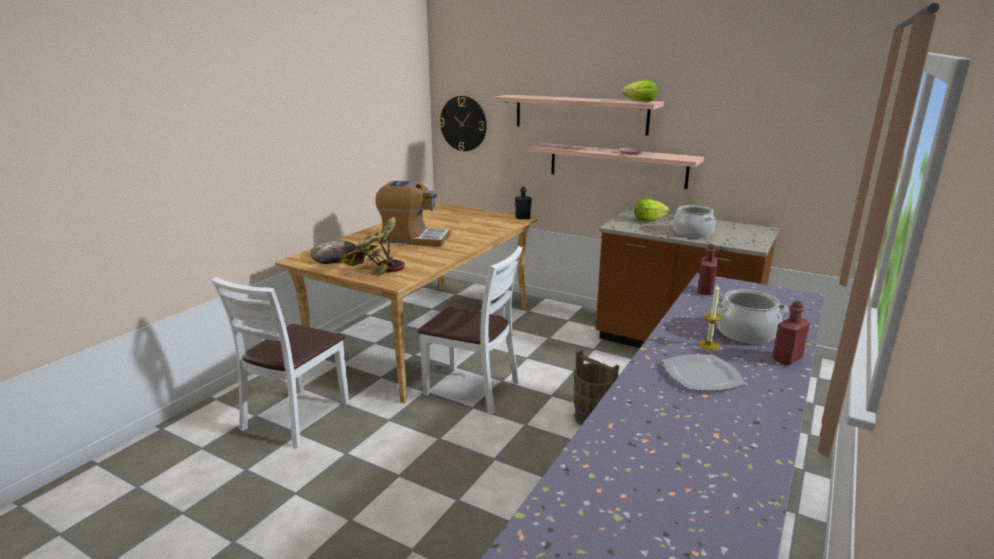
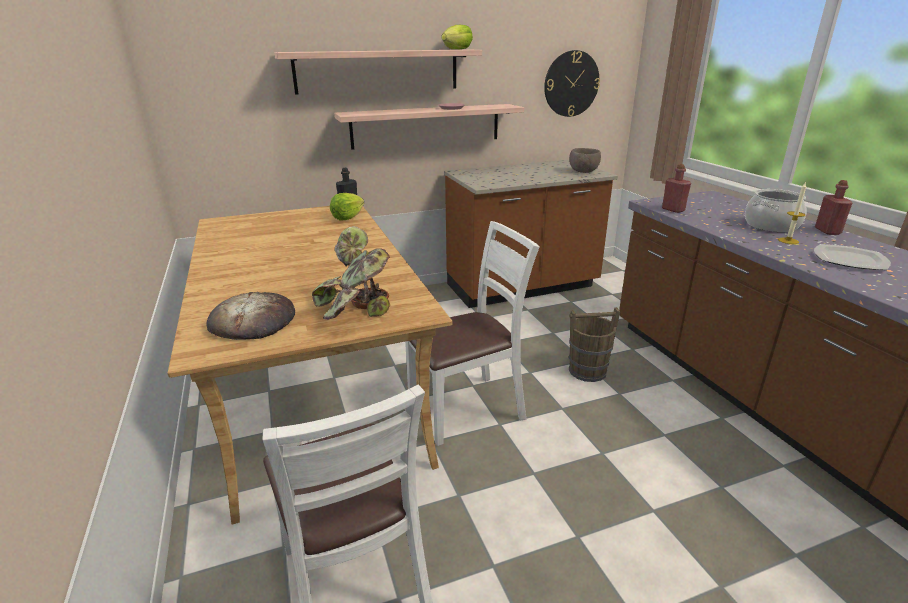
camera: 50 degrees left, 5 degrees up
(414, 239) = (297, 263): coffee machine -> none
(463, 123) = (206, 100): wall clock -> wall clock (571, 84)
(648, 220) = (489, 175): lettuce -> lettuce (347, 217)
(692, 233) = (544, 175): cooking pot -> none
(742, 240) = (583, 172): none -> brown bowl

